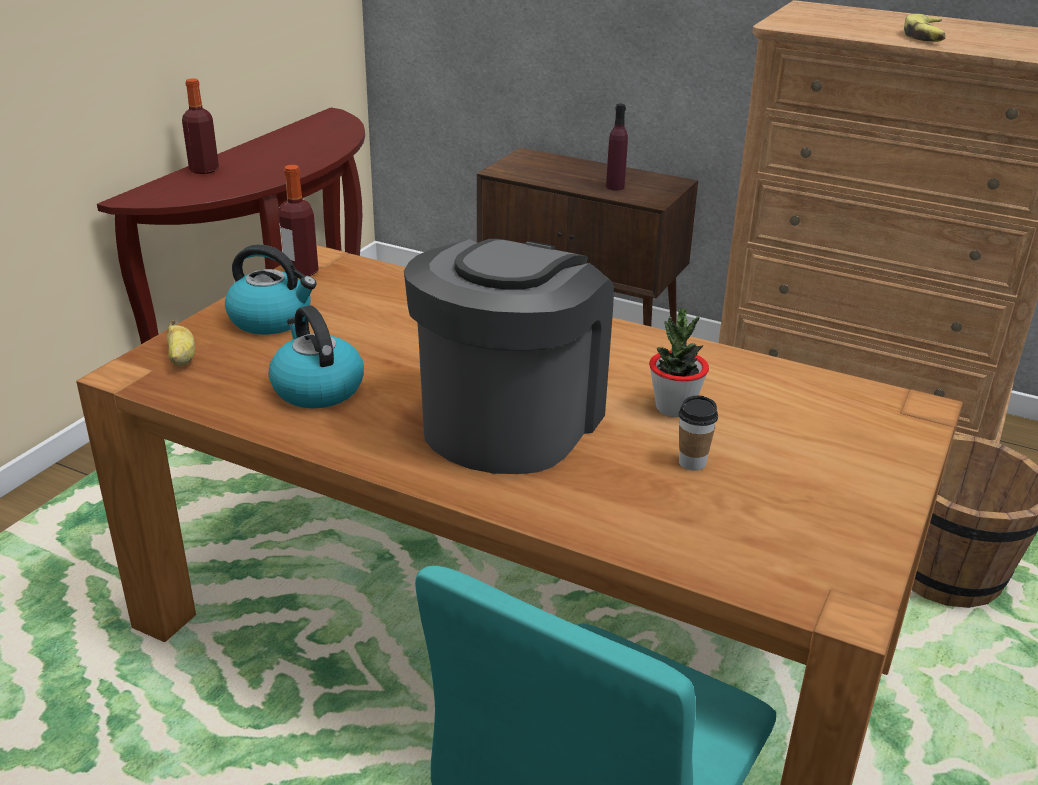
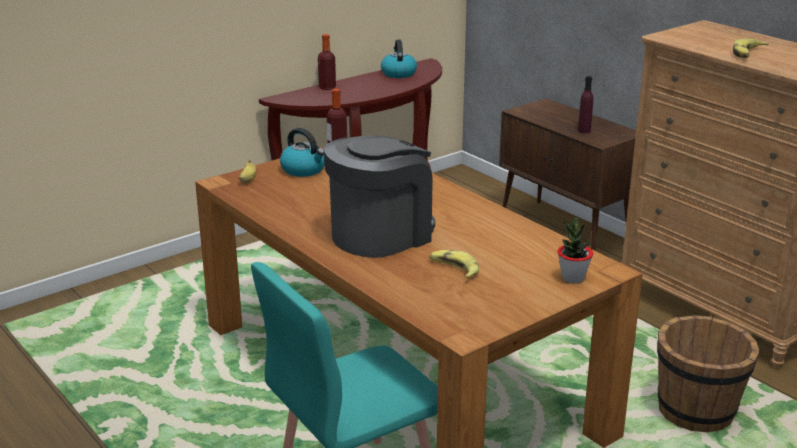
camera: 25 degrees right, 5 degrees down
(316, 388) = (300, 204): kettle -> kettle (398, 73)
(674, 408) = (471, 245): potted plant -> potted plant (572, 278)
(692, 463) = (454, 269): cup -> banana

